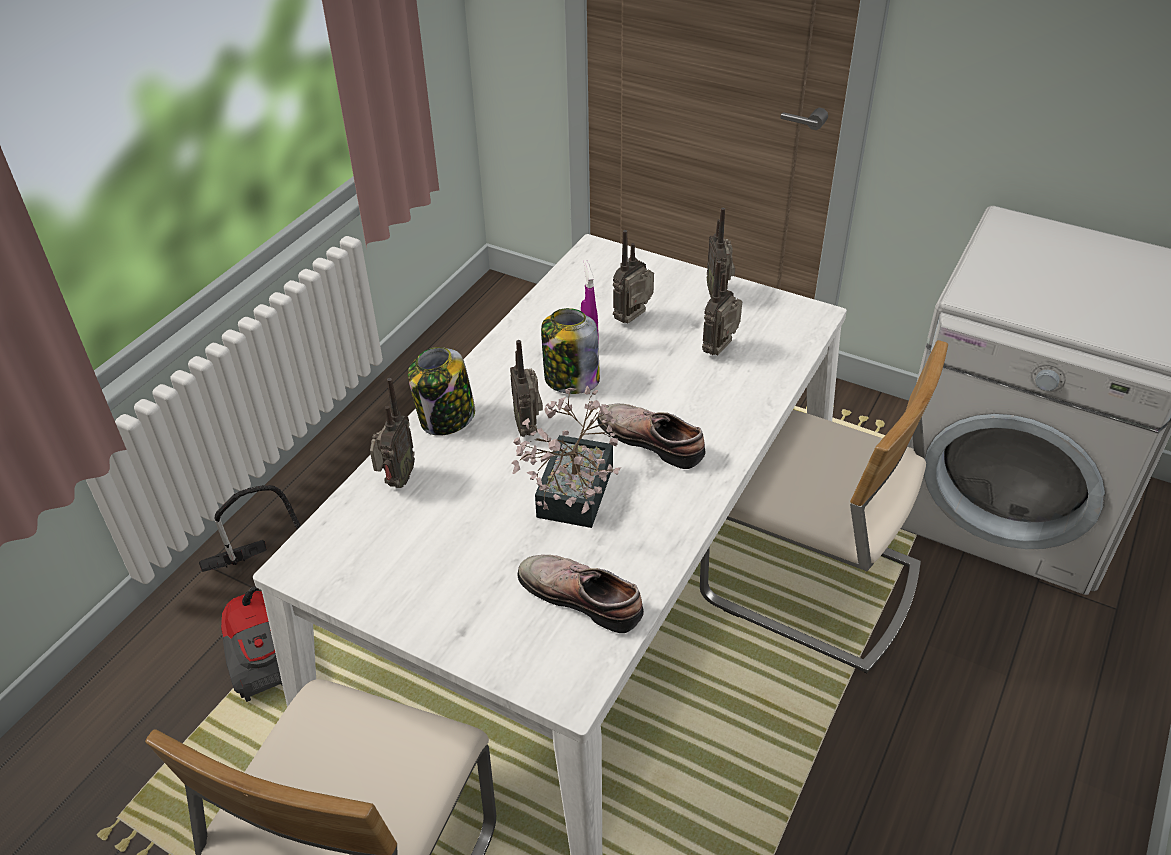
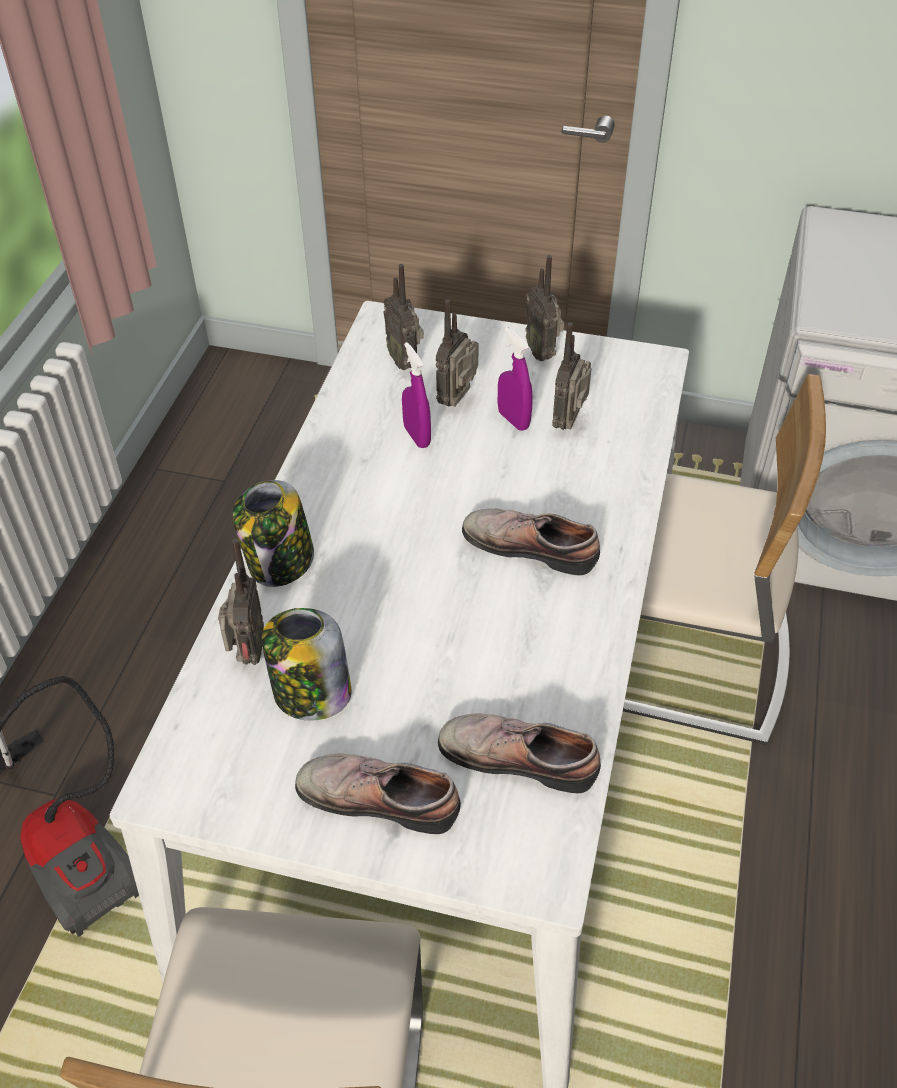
camera: 15 degrees left, 5 degrees up
(461, 603) = (380, 795): none -> shoe
(528, 427) = (382, 556): radio -> radio (405, 361)
(570, 379) = (410, 487): jar -> jar (310, 693)
(571, 500) = (464, 638): potted plant -> none
(674, 342) = (513, 420): none -> purple spray bottle

